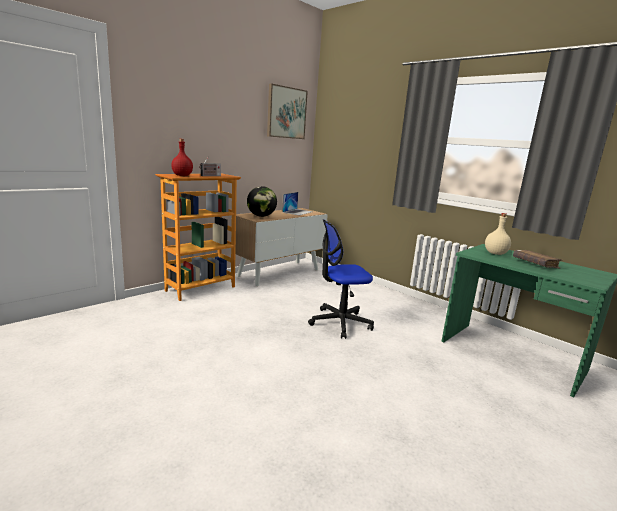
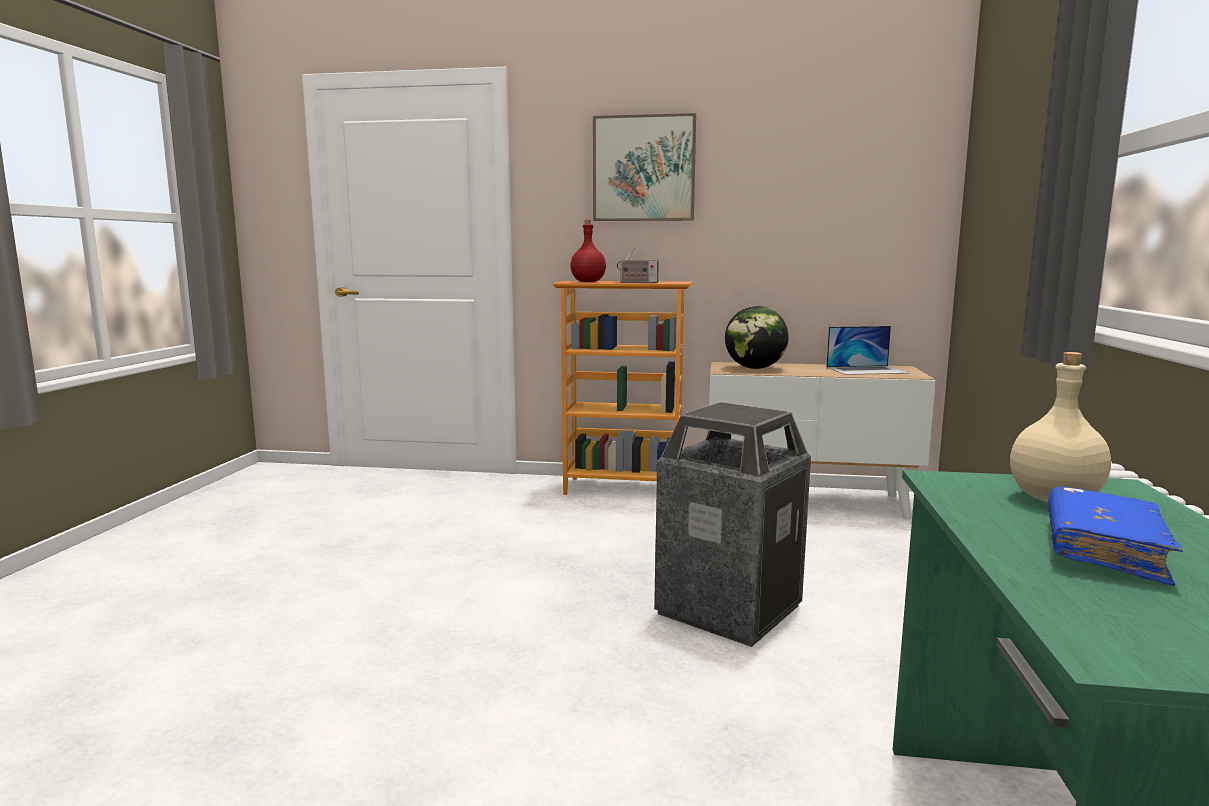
camera: 55 degrees right, 5 degrees down
(286, 113) = (866, 150): picture -> picture (644, 169)
(340, 322) = (729, 609): office chair -> trash can
(535, 264) = (1103, 550): brown book -> blue book

